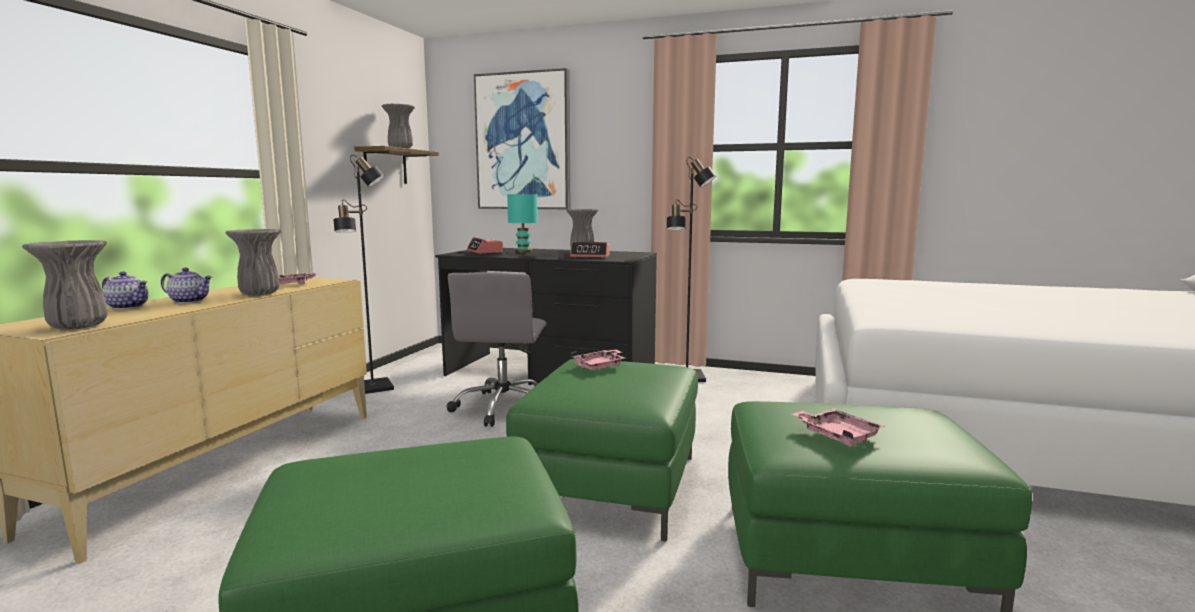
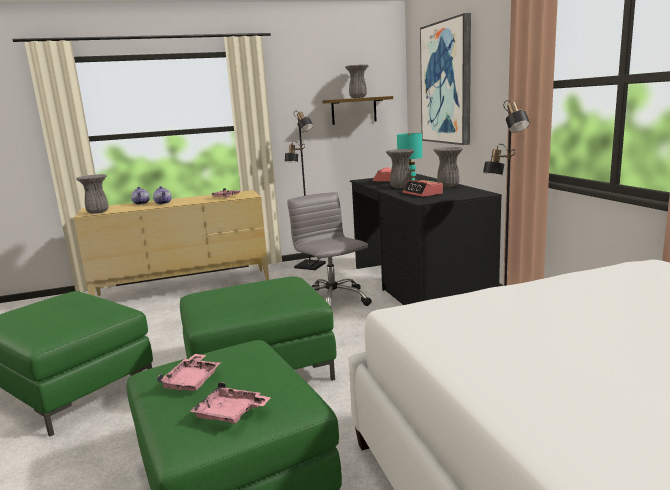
camera: 55 degrees right, 5 degrees up
(260, 294) = (194, 202): grey vase -> grey vase (401, 187)
(503, 408) = (332, 301): grey office chair -> grey office chair turned 90 degrees clockwise
(600, 366) = (273, 286): pink tray -> pink tray (230, 413)

